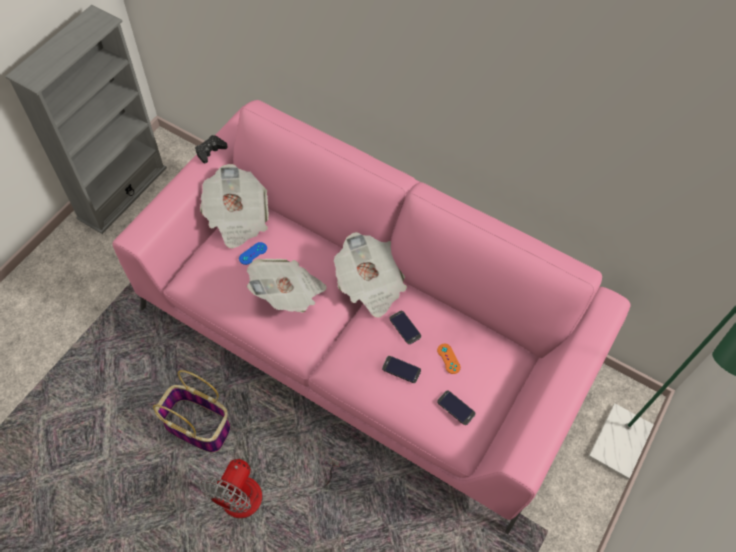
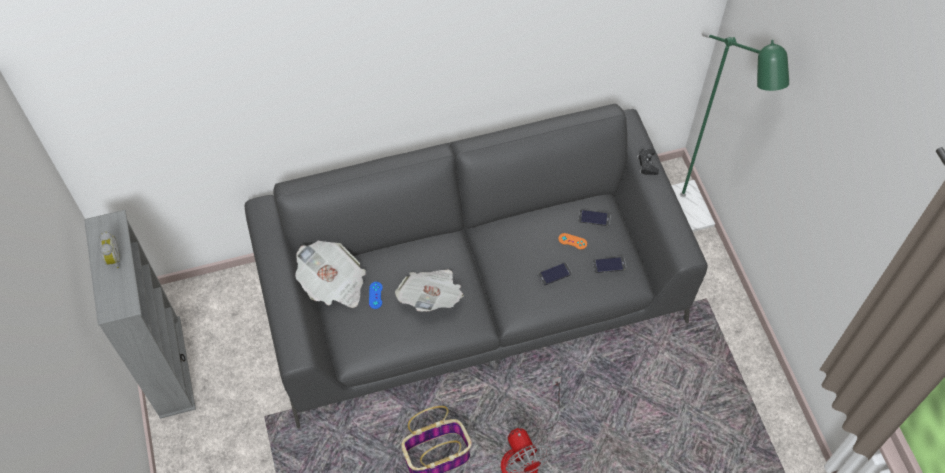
camera: 45 degrees left, 0 degrees up
(70, 43) = (113, 259): none -> alarm clock
(210, 151) = (269, 253): black game controller -> black game controller (647, 164)
(364, 338) = (472, 295): pink sofa -> grey sofa
(370, 285) = (472, 243): newspaper -> none
(405, 327) = (526, 248): phone -> phone (594, 218)

